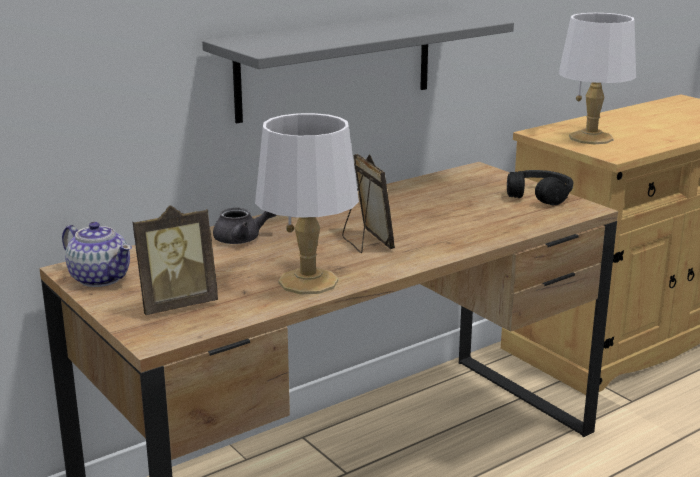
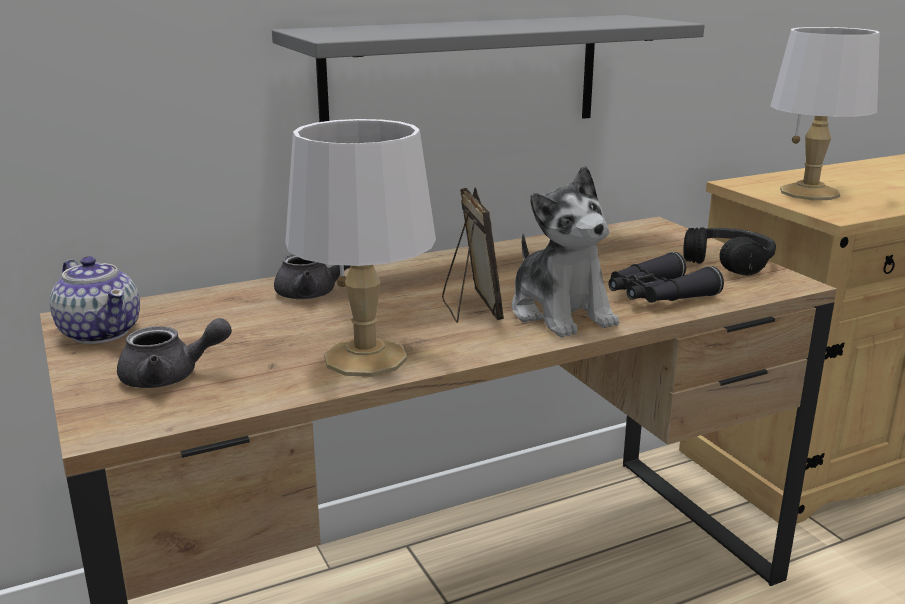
camera: 10 degrees right, 0 degrees up
(176, 304) = (170, 377): picture frame -> grey teapot
(432, 241) = (561, 313): none -> plush toy
(495, 224) = (657, 295): none -> black binoculars

